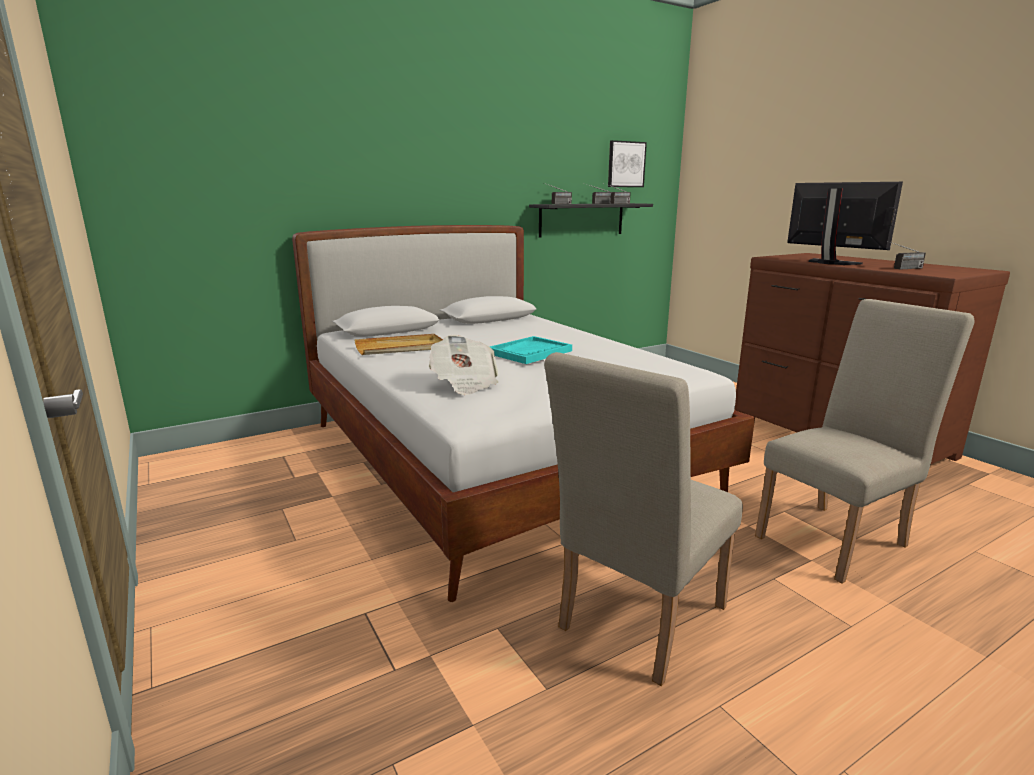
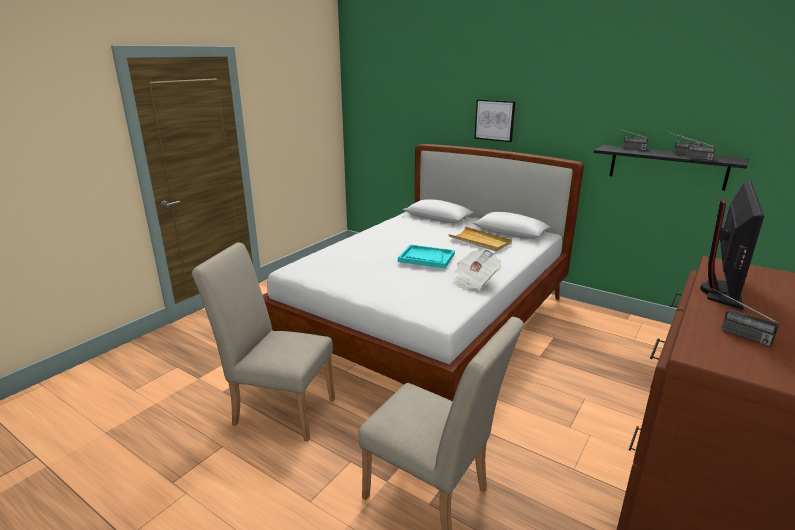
camera: 65 degrees right, 5 degrees up
(401, 348) = (402, 229): beige tray -> beige tray (480, 241)
(464, 383) = (341, 255): newspaper -> newspaper (474, 281)
(626, 164) = (748, 114): picture -> picture (495, 120)

